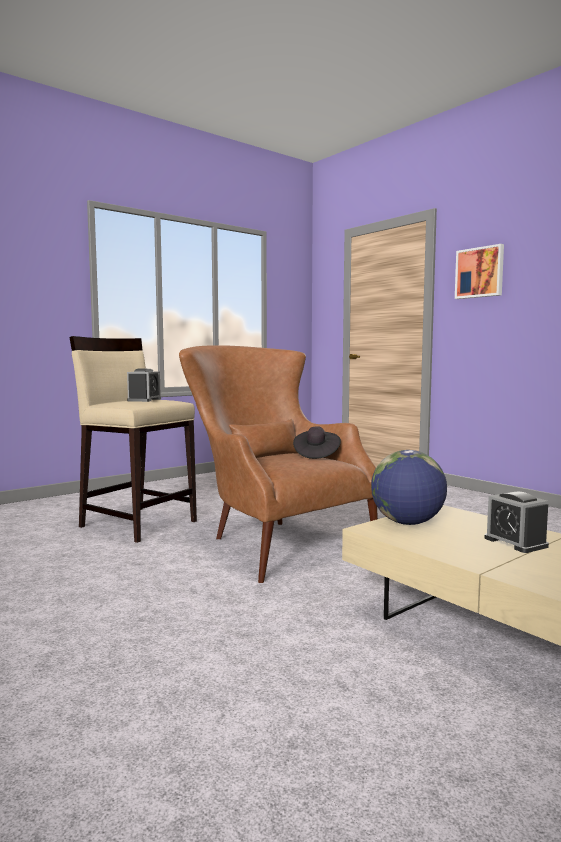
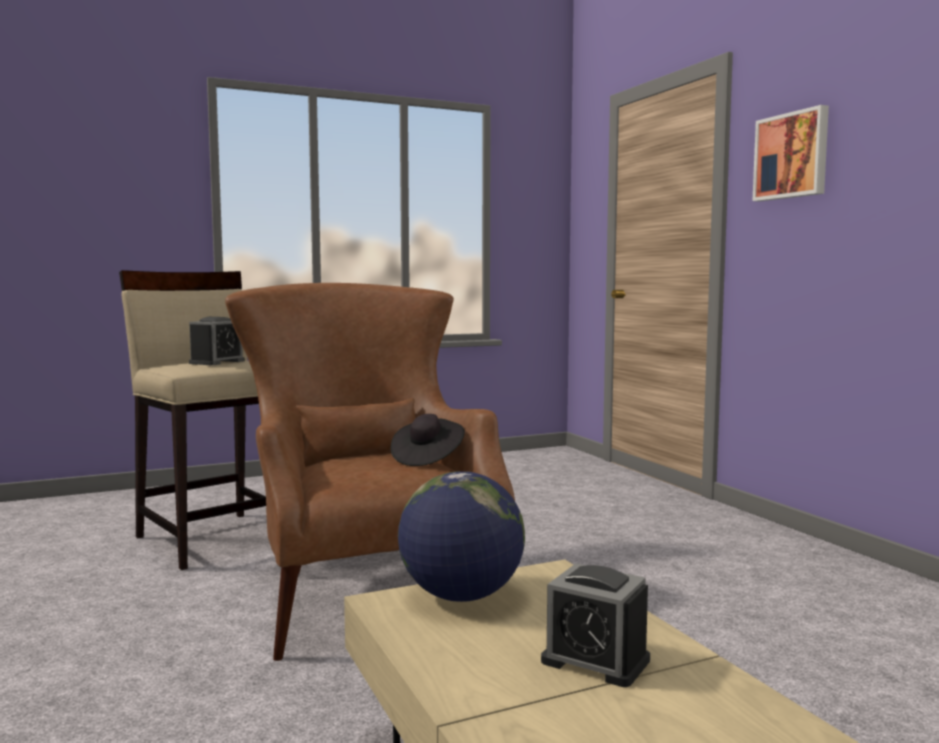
camera: 15 degrees right, 0 degrees up
(515, 542) = (595, 661): alarm clock -> alarm clock turned 45 degrees counterclockwise

